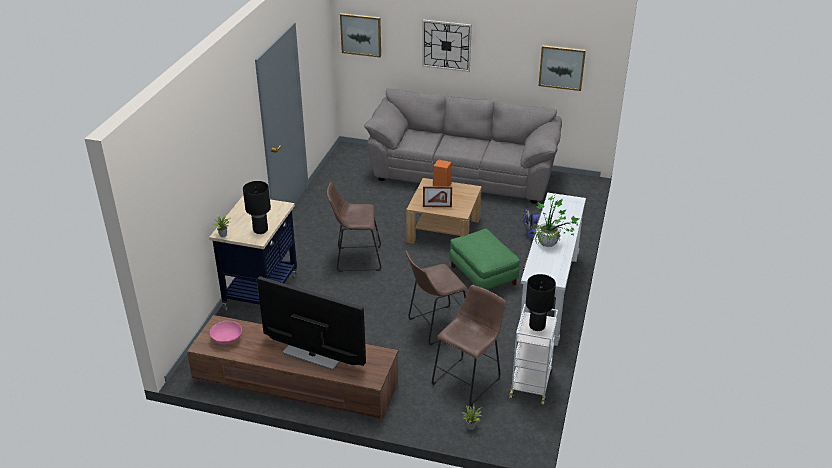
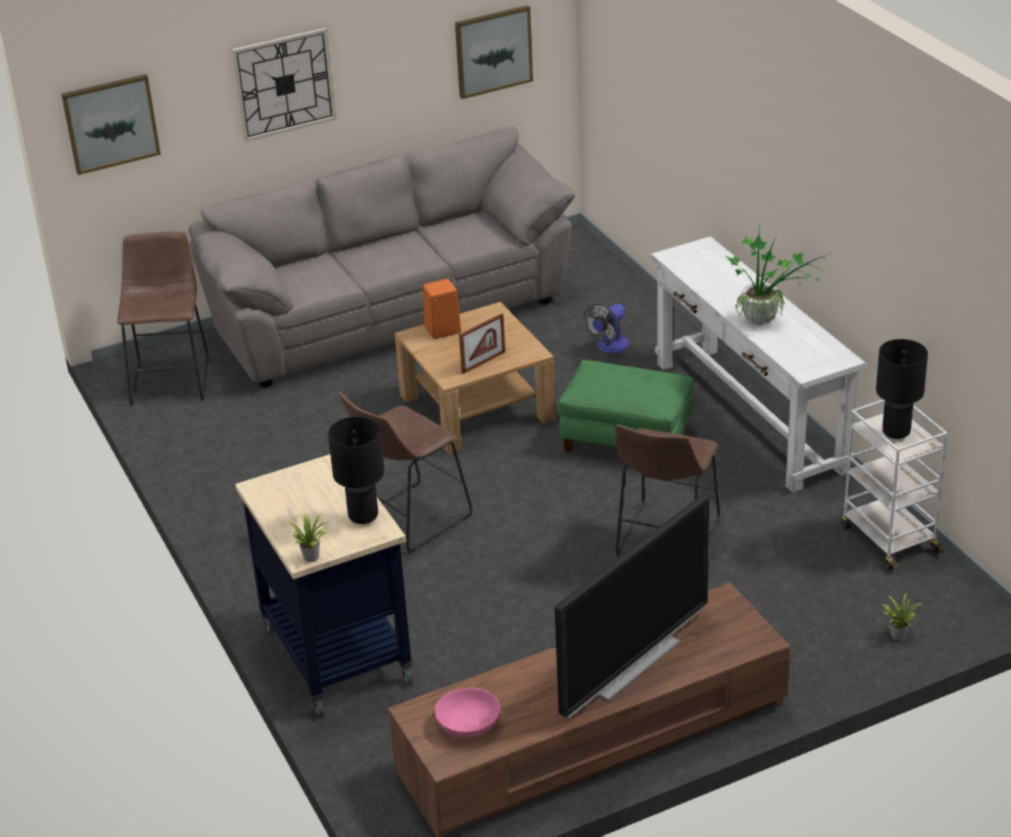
camera: 40 degrees left, 0 degrees up
(312, 355) = (630, 664): television -> television turned 150 degrees clockwise
(468, 379) = (809, 581): brown stool -> brown stool (171, 378)

